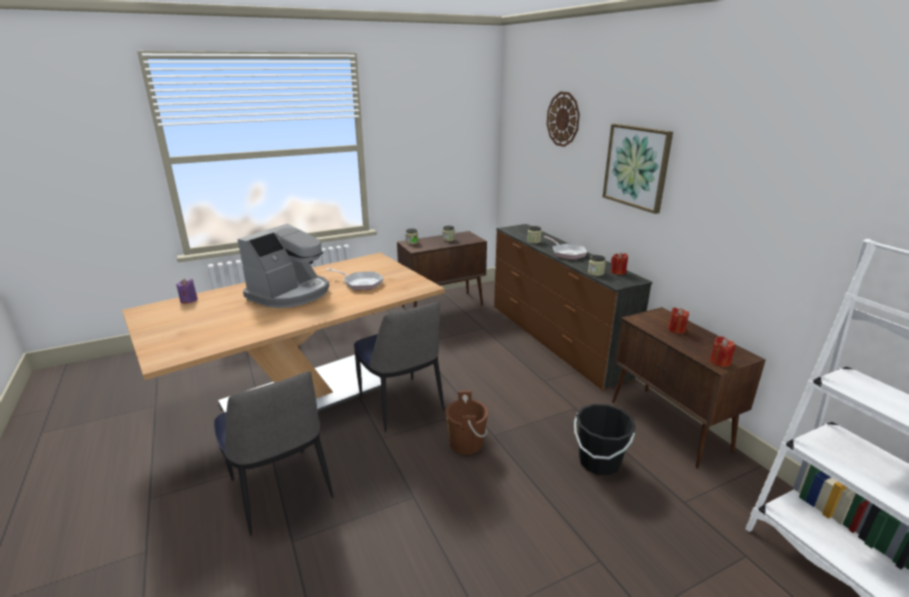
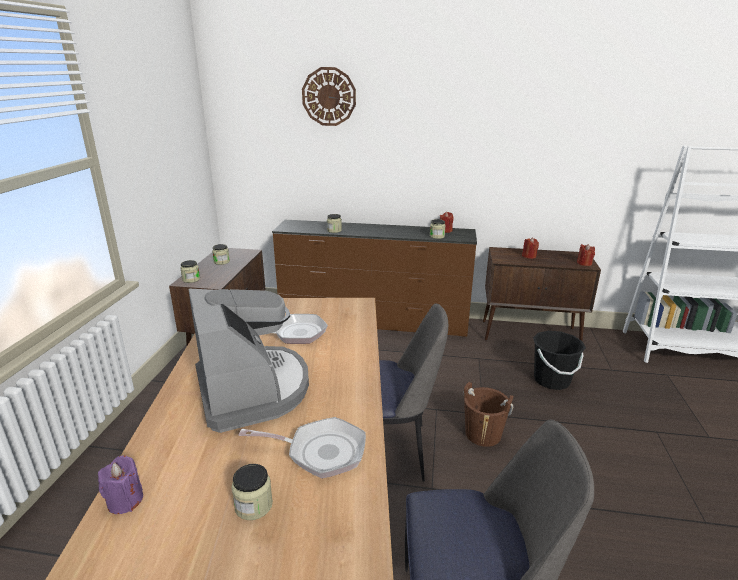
camera: 55 degrees left, 0 degrees up
(199, 324) = (253, 505): none -> jar
(566, 253) = (381, 230): frying pan -> frying pan (320, 452)
(637, 167) = (442, 132): picture -> none

